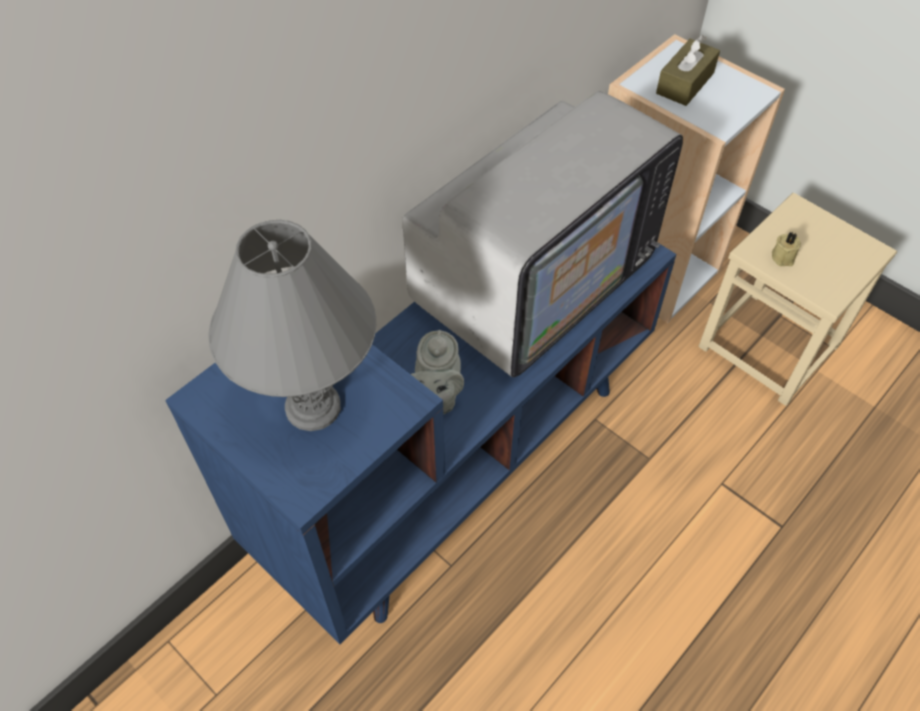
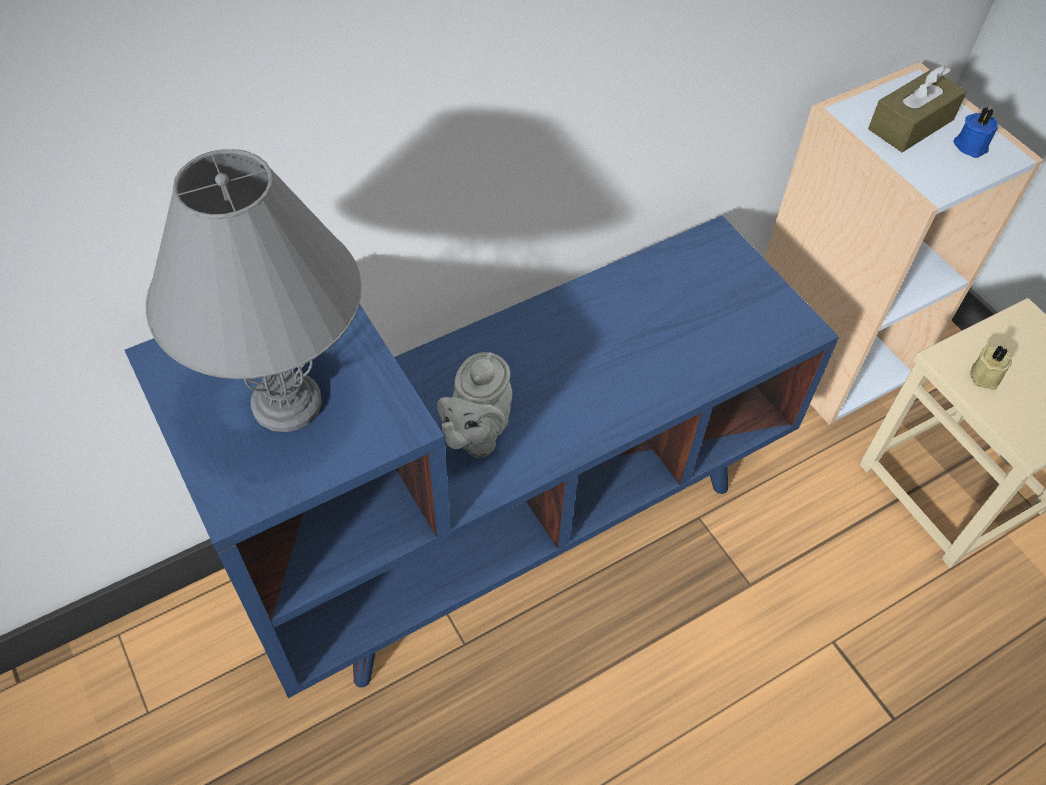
camera: 15 degrees right, 0 degrees up
(533, 284) = (643, 329): television -> none
(732, 89) = (971, 145): none -> blue candle

